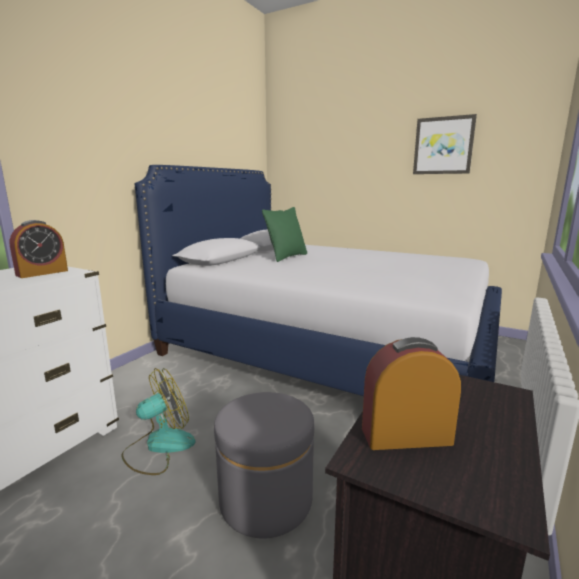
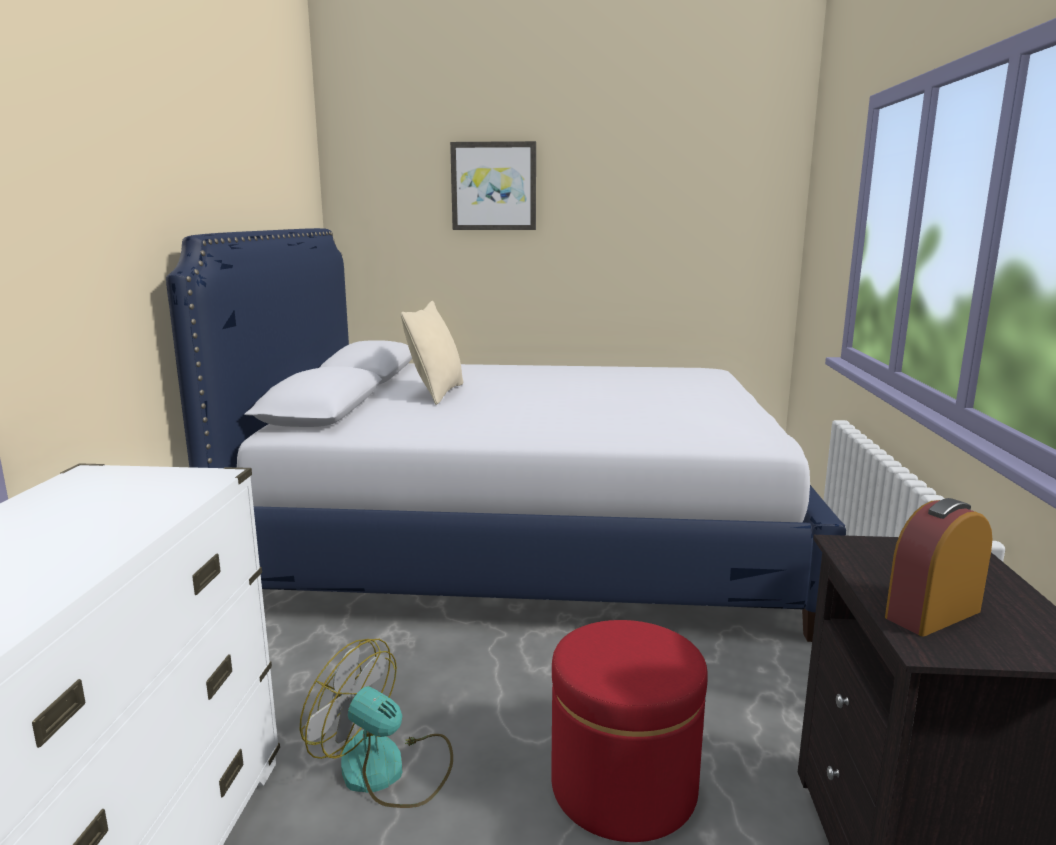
camera: 25 degrees left, 0 degrees up
(42, 273) = (143, 487): alarm clock -> none
(159, 446) = (386, 770): fan -> fan turned 90 degrees counterclockwise
(266, 499) = (623, 787): grey ottoman -> red ottoman
(286, 257) = (436, 393): green pillow -> beige pillow
(443, 145) = (647, 193): picture -> picture (494, 186)

